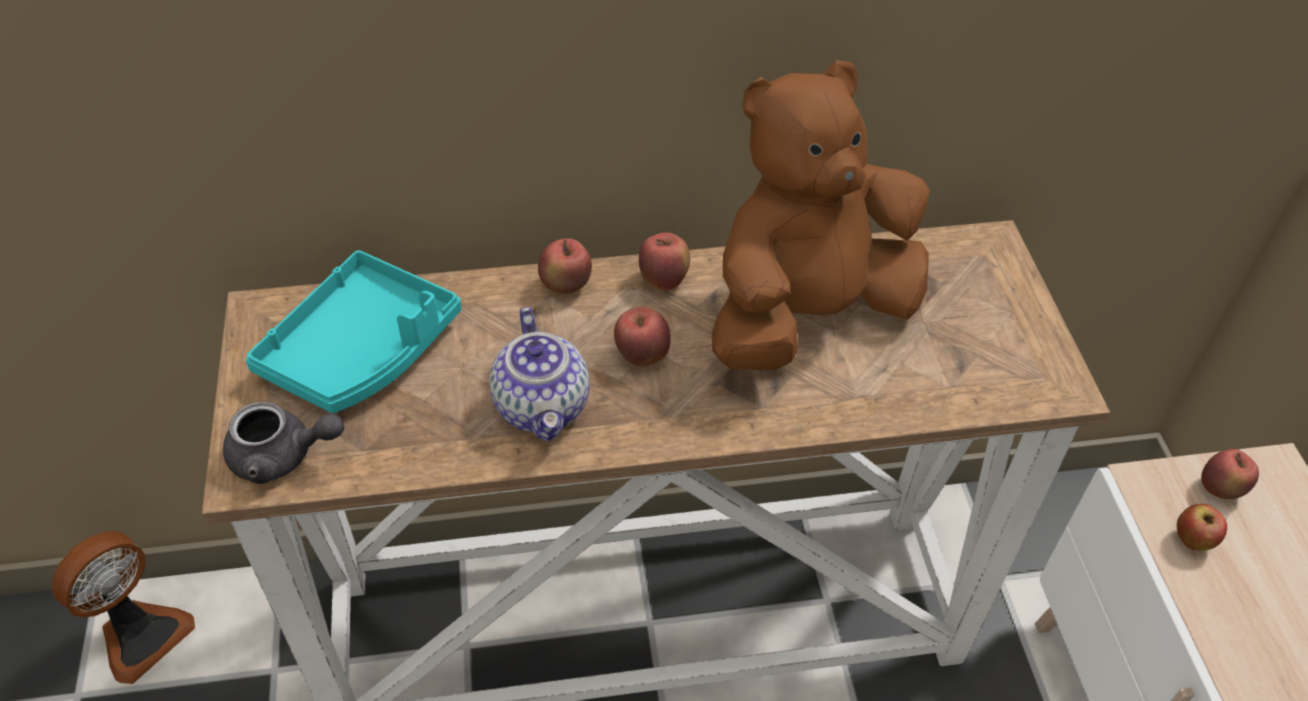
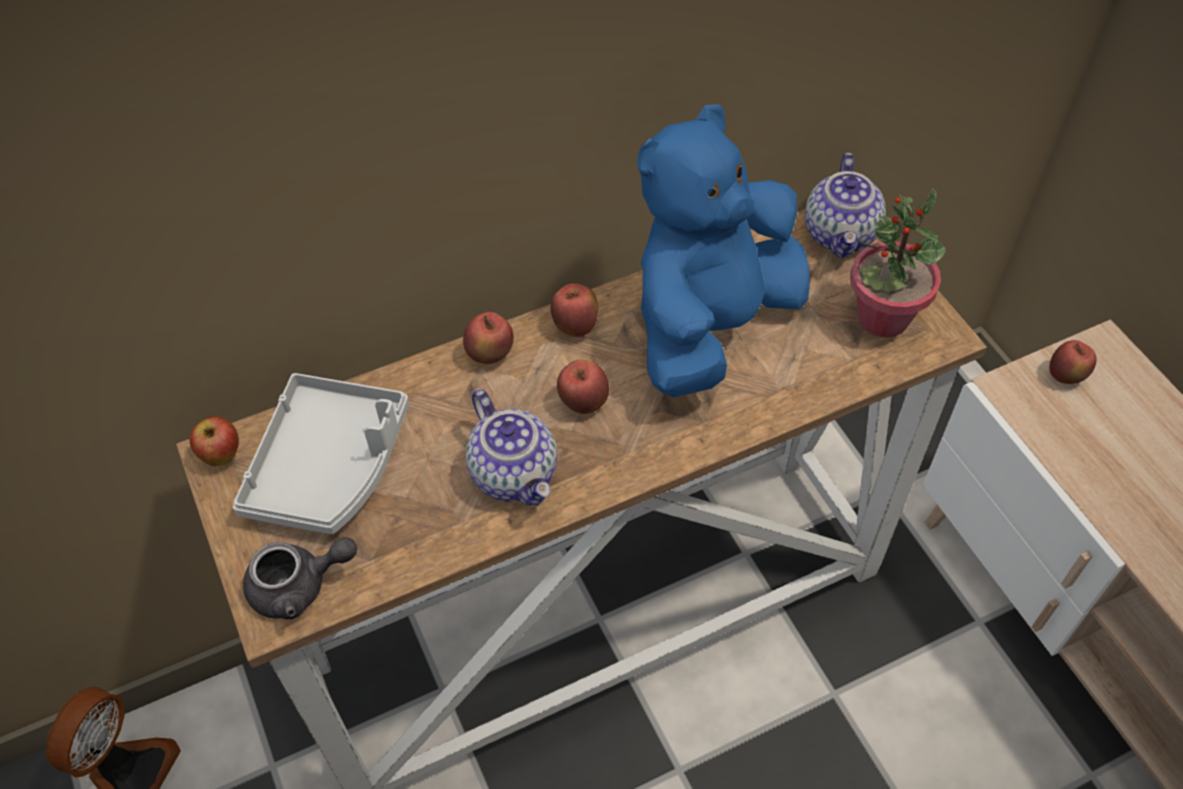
camera: 15 degrees left, 5 degrees up
(362, 350) = (329, 466): turquoise tray -> grey tray
(806, 314) = (710, 325): brown plush toy -> blue plush toy
(984, 259) = (841, 234): none -> teapot
(999, 353) = (882, 318): none -> potted plant
(1192, 541) = (1057, 427): apple -> apple (222, 456)

